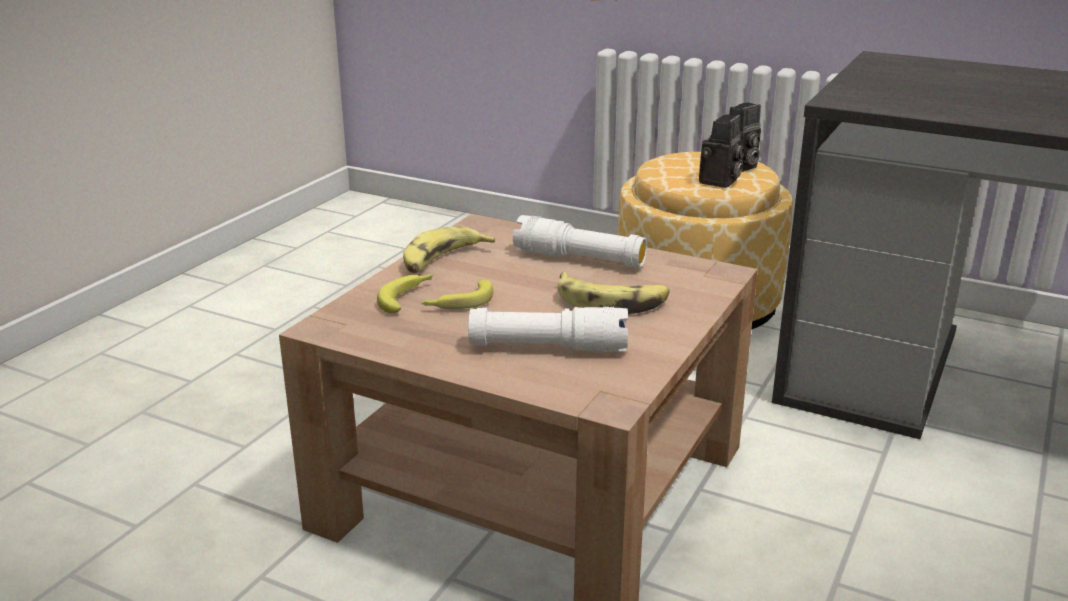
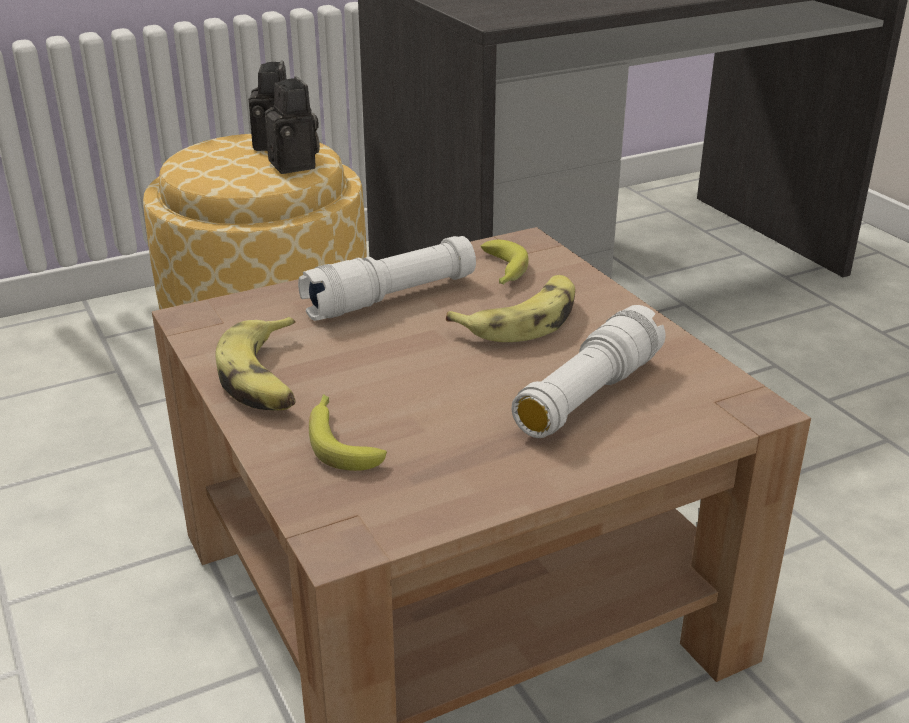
camera: 55 degrees left, 5 degrees up
(458, 303) = (403, 410): banana -> banana (502, 272)

